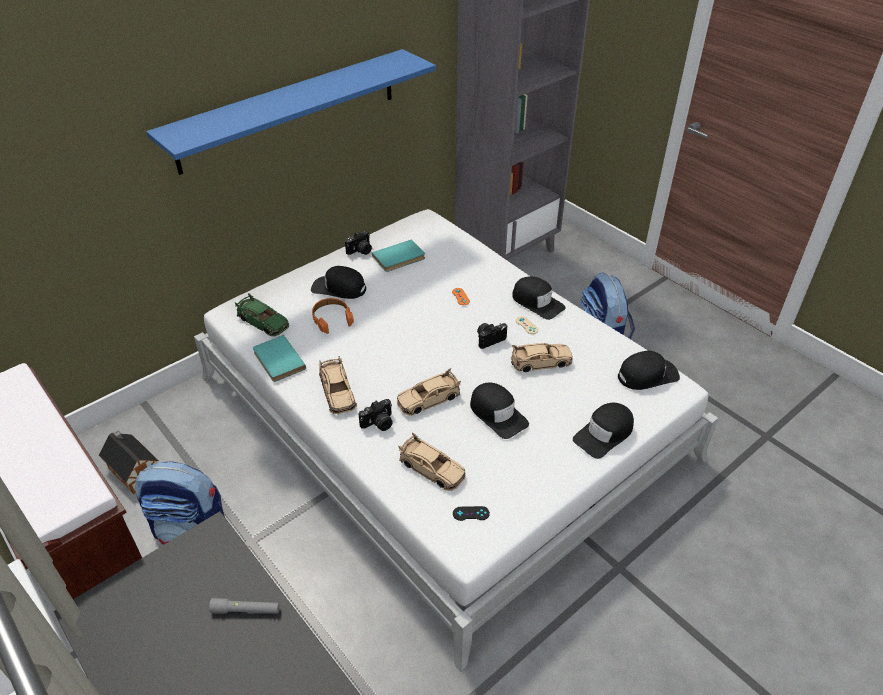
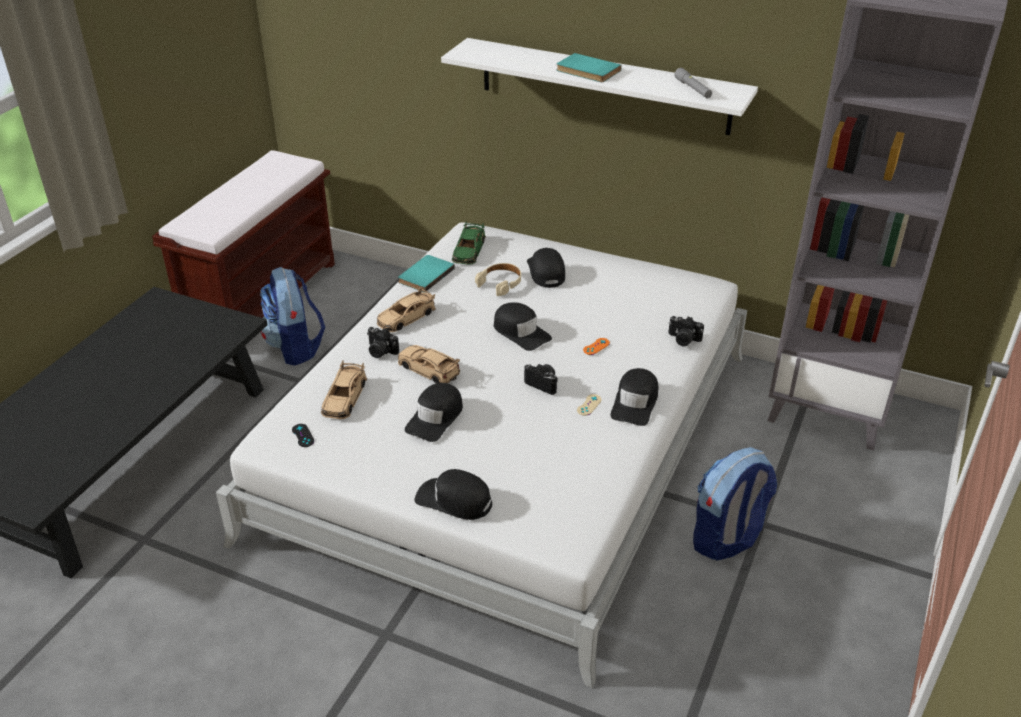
camera: 65 degrees right, 5 degrees down
(134, 470) = (339, 295): toy house -> none
(246, 610) = (181, 364): grey flashlight -> grey flashlight (693, 89)
(289, 110) = (604, 86): blue shelf -> white shelf
(332, 318) = (500, 283): orange headphones -> beige headphones
(360, 251) = (612, 264): camera -> camera (683, 340)
(399, 258) = (621, 289): turquoise book -> turquoise book (587, 71)
(541, 361) = (535, 428): beige toy car -> none
(647, 375) = (572, 516): black cap -> black cap (521, 332)

